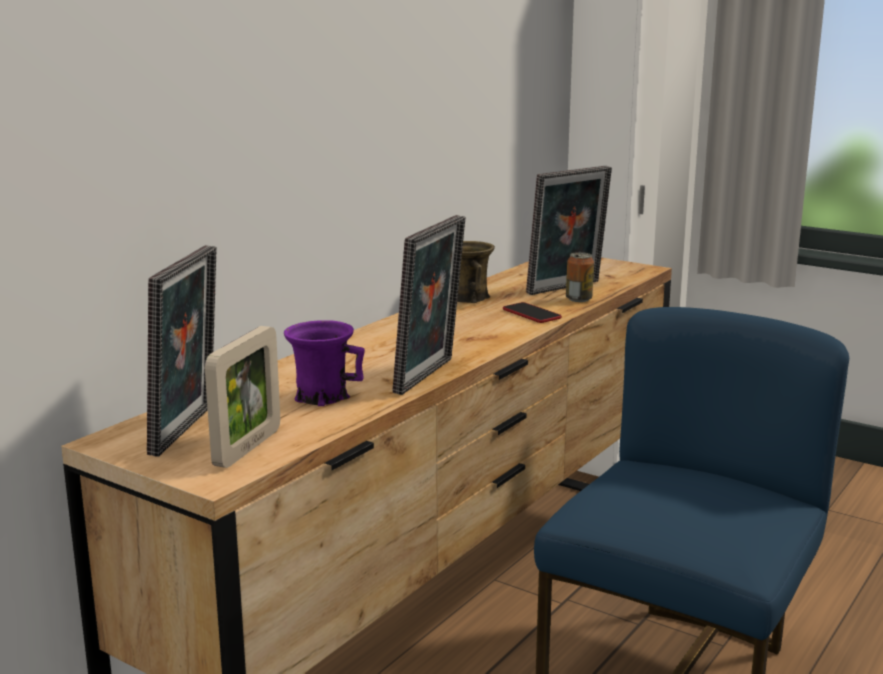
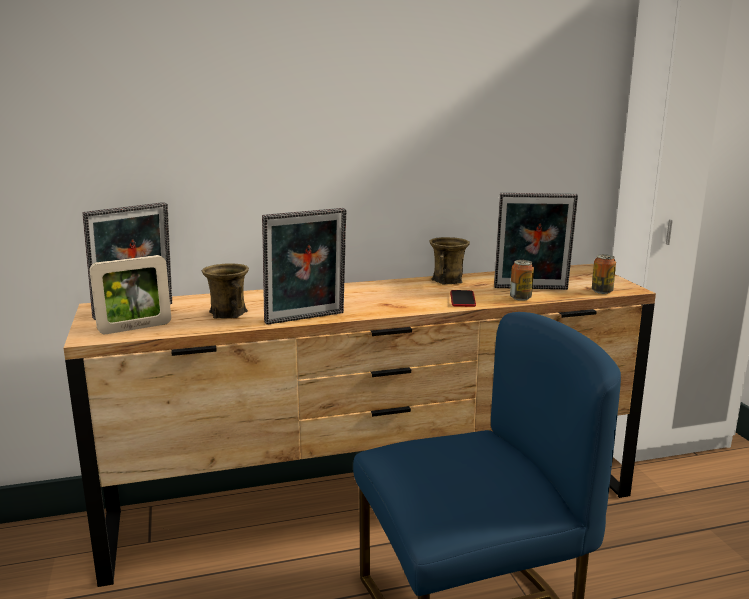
camera: 40 degrees right, 0 degrees up
(322, 396) = (229, 313): purple mug -> brown mug
(629, 276) = (602, 291): none -> can

